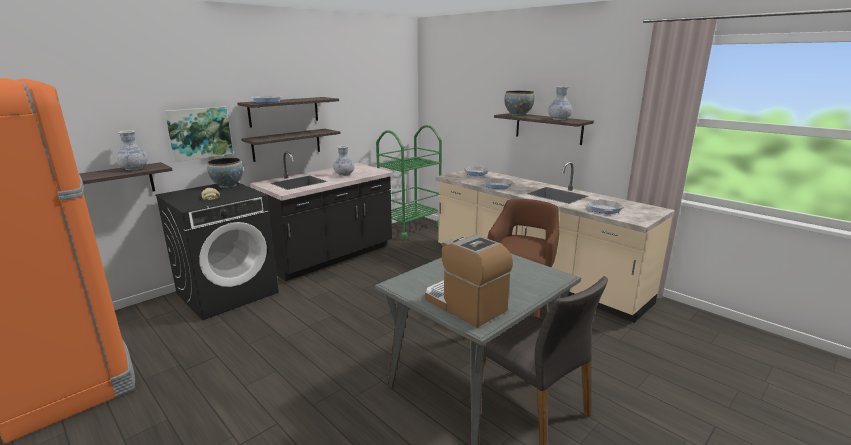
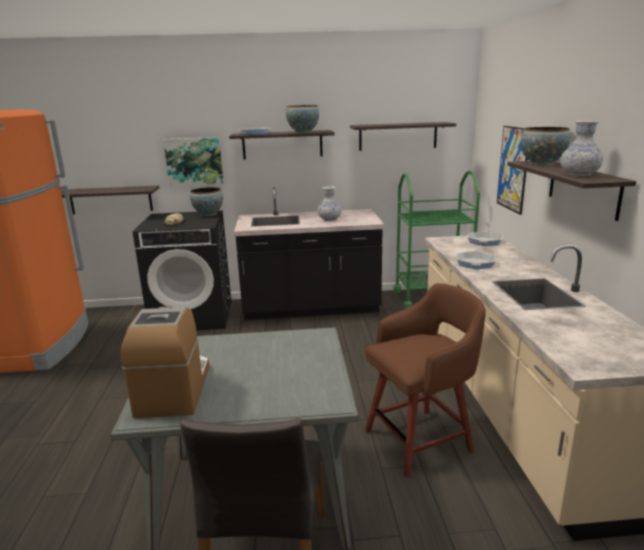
camera: 40 degrees right, 0 degrees up
(134, 168) = (130, 188): vase -> none
(286, 144) = (283, 180): shelf -> shelf (398, 136)
(308, 99) = (303, 132): none -> bowl
(472, 120) = (513, 169): none -> picture
(603, 209) = (562, 332): frying pan -> none

